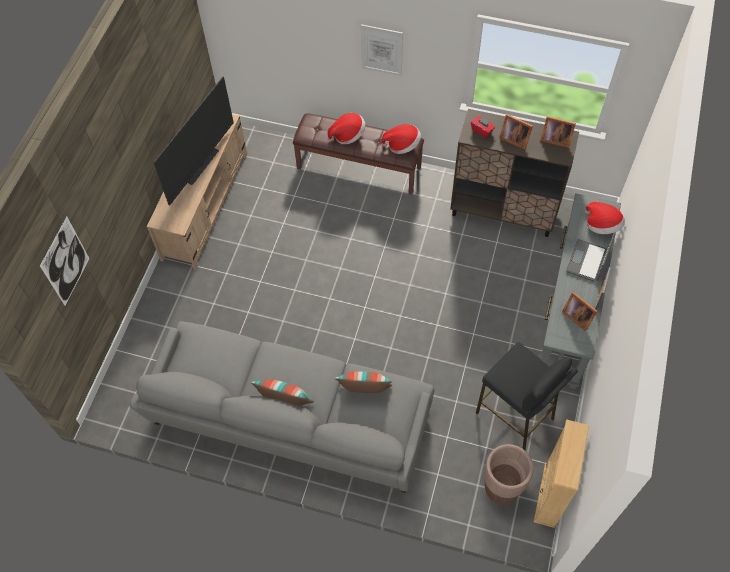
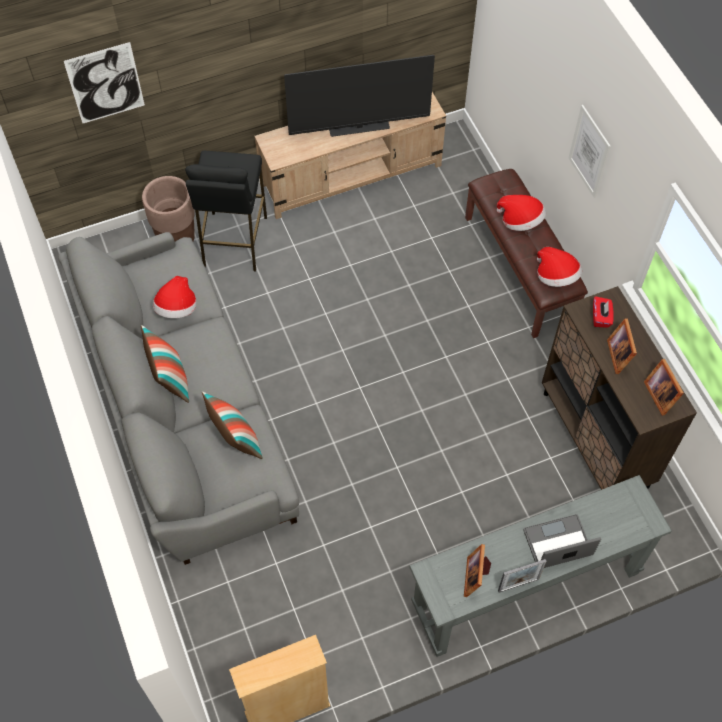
camera: 50 degrees right, 0 degrees up
(501, 489) = (257, 654): brown planter -> brown planter (177, 241)
(515, 416) = (353, 614): black stool -> black stool (234, 242)
(602, 226) = (620, 529): hat -> hat (177, 308)

